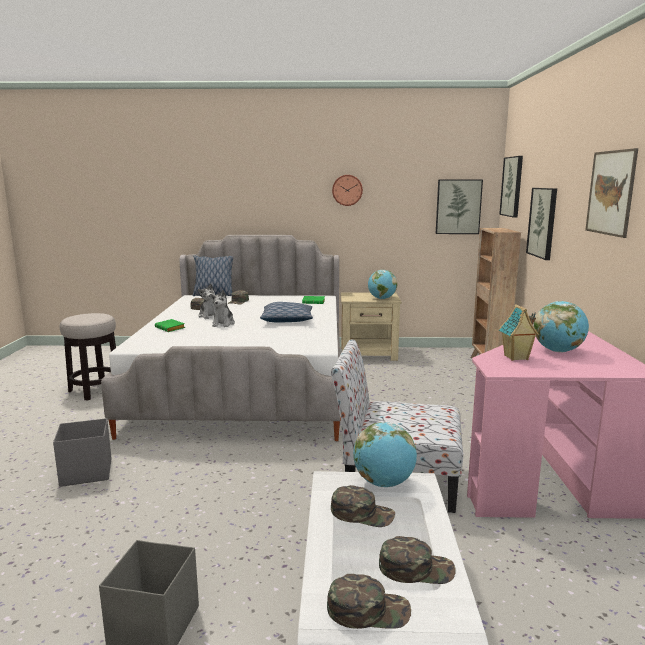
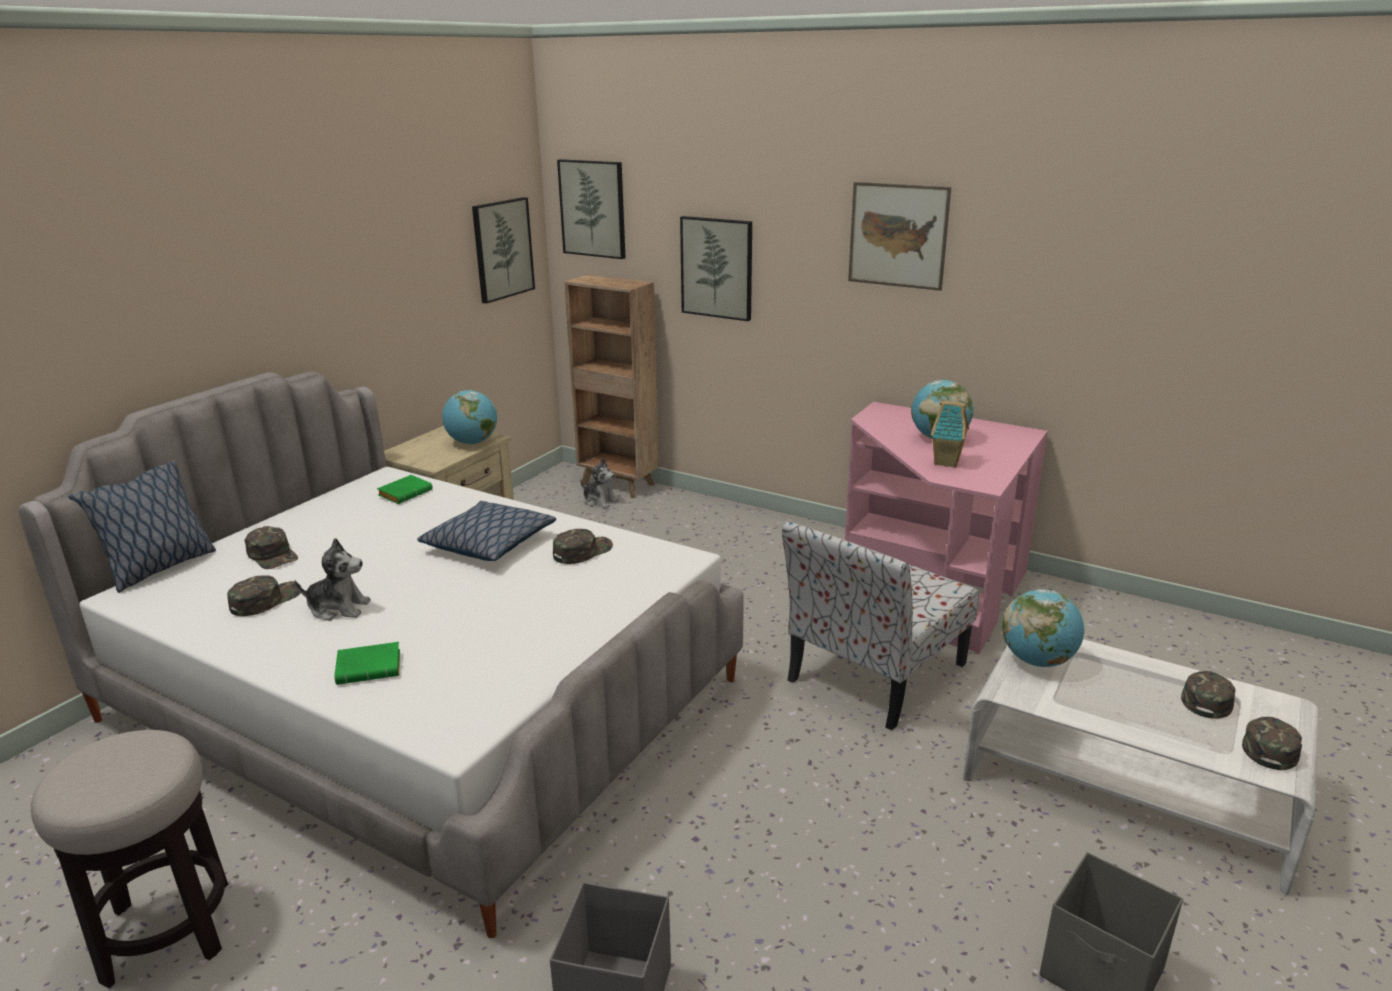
camera: 60 degrees left, 10 degrees up
(223, 324) = (422, 605): plush toy -> plush toy (600, 501)
(347, 190) = (344, 252): wall clock -> none
(362, 513) = (1098, 695): green cap -> green cap (582, 551)

